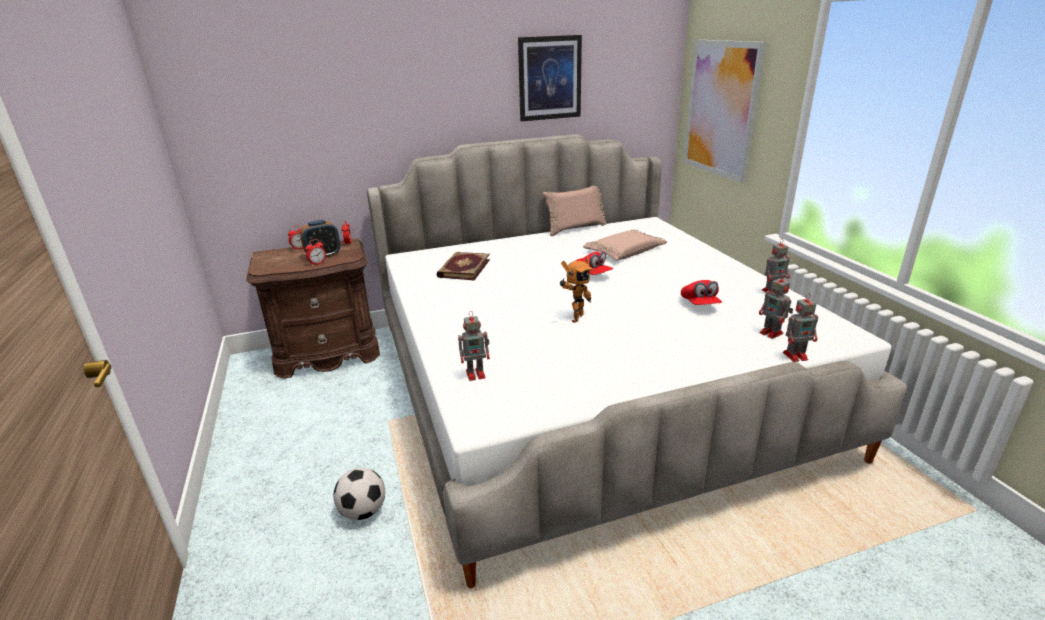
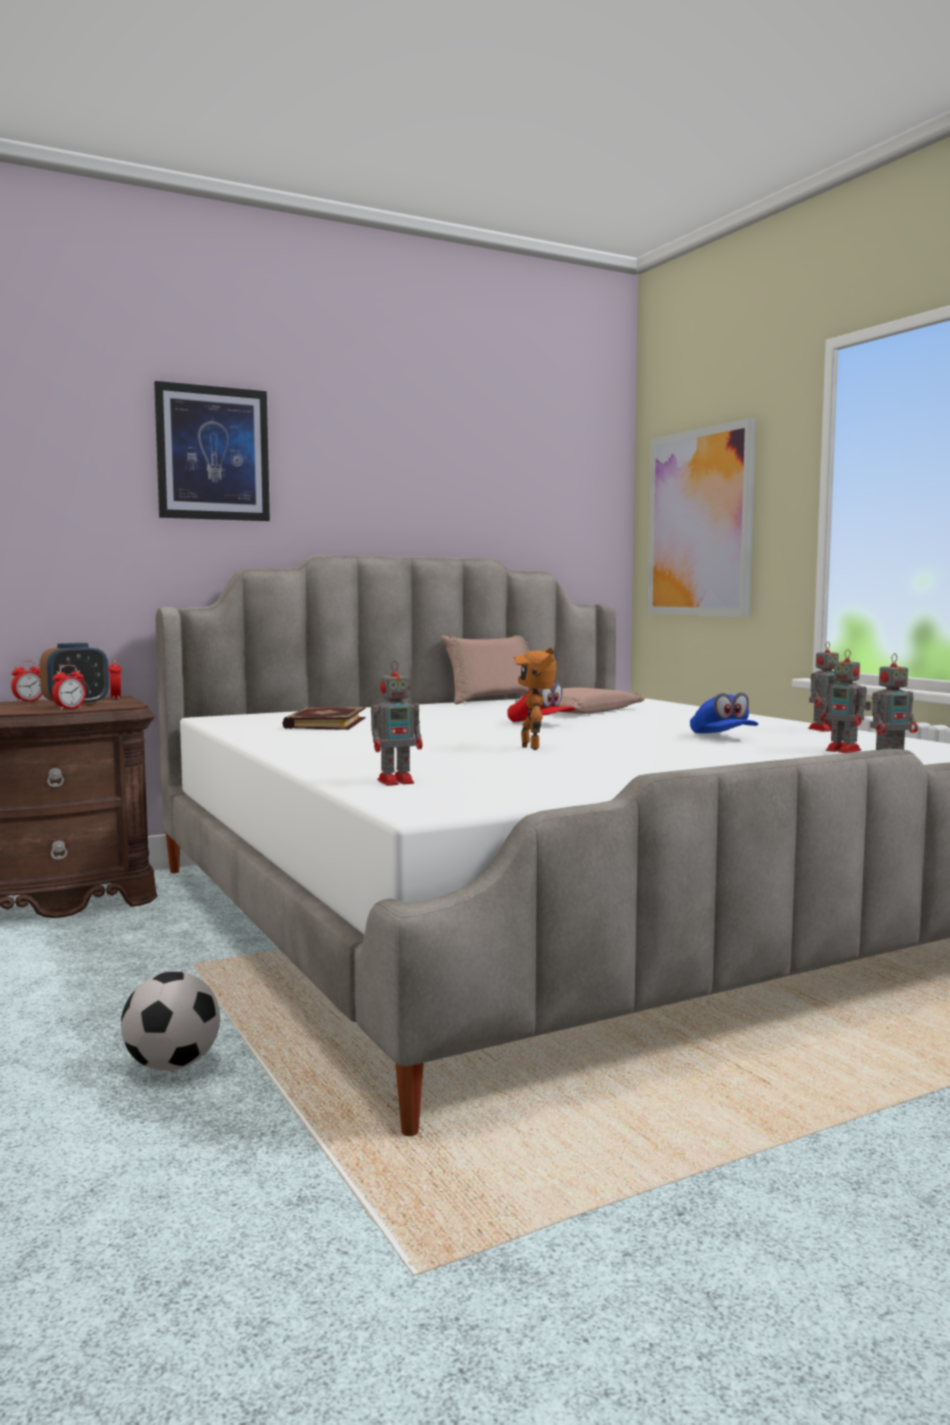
camera: 10 degrees left, 20 degrees down
(549, 78) = (447, 474): picture -> picture (213, 453)
(575, 318) = (534, 747): toy robot -> toy robot turned 135 degrees clockwise
(699, 304) = (723, 737): red cap -> blue cap

